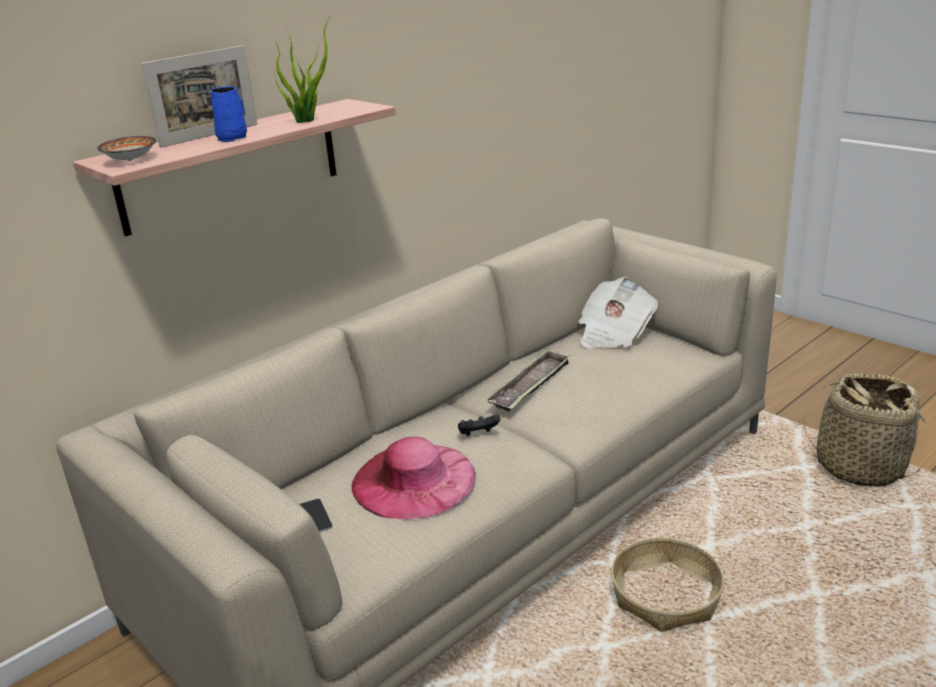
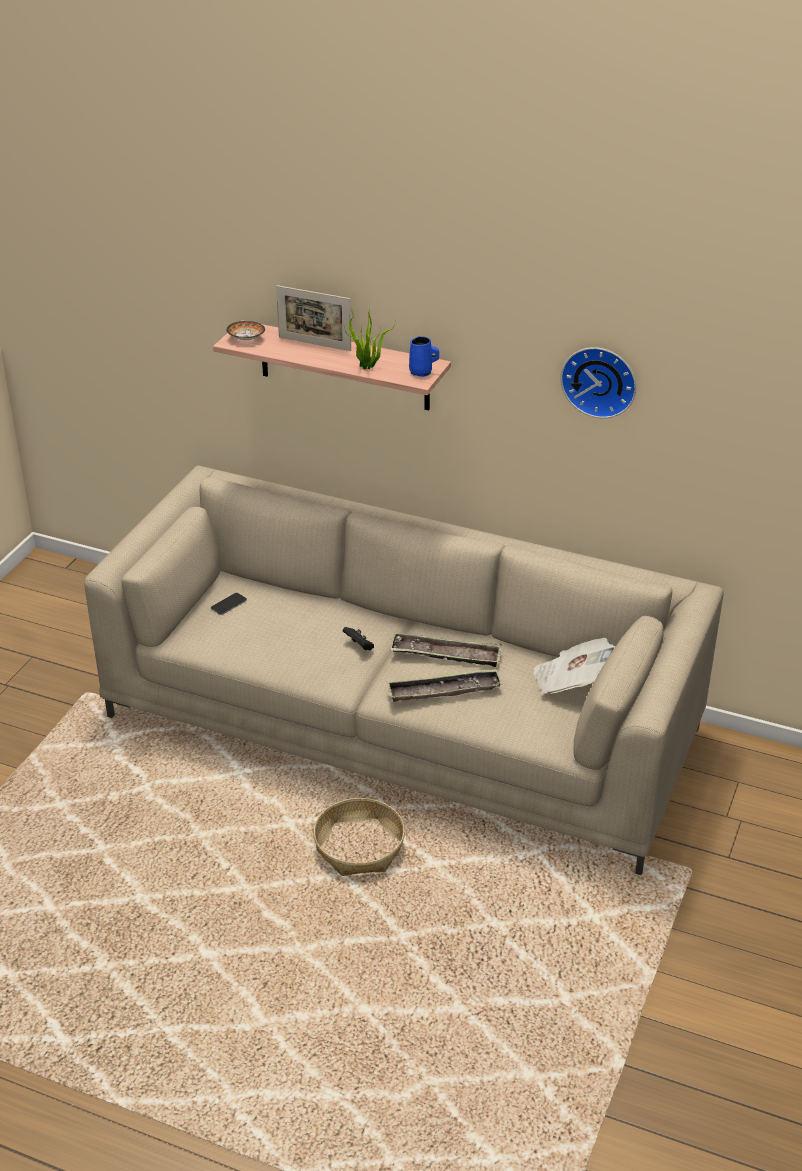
camera: 65 degrees right, 10 degrees up
(233, 138) = (310, 355): blue mug -> blue mug (422, 372)
(414, 480) = (285, 633): pink hat -> none
(476, 56) = (600, 380): none -> wall clock
(590, 397) = (443, 690): none -> tray
(859, 466) = (620, 959): basket -> none

